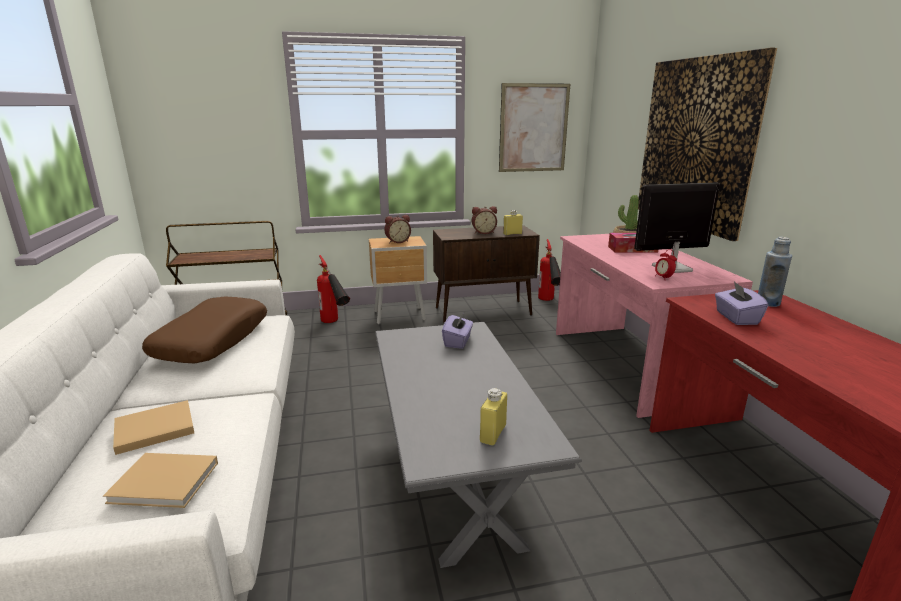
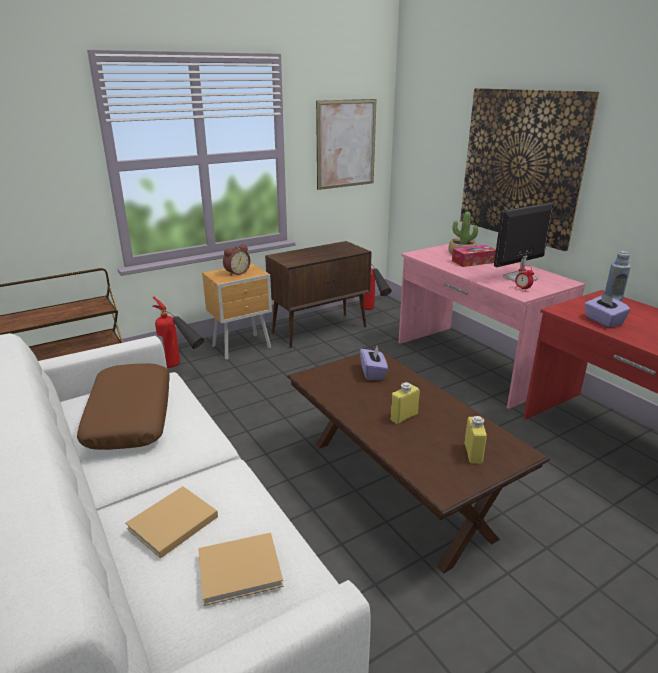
camera: 20 degrees left, 5 degrees up
(454, 467) = (396, 486): grey coffee table -> brown coffee table
(483, 232) = (318, 254): alarm clock -> none
(512, 234) = (346, 253): yellow bottle -> yellow bottle (404, 417)

